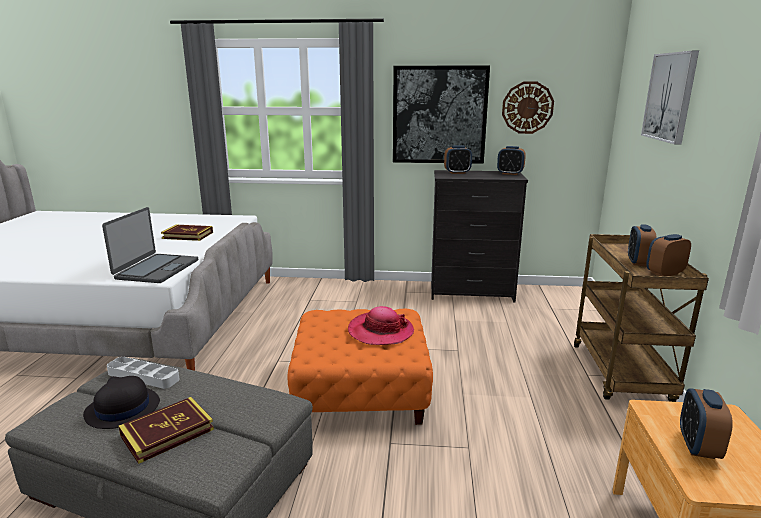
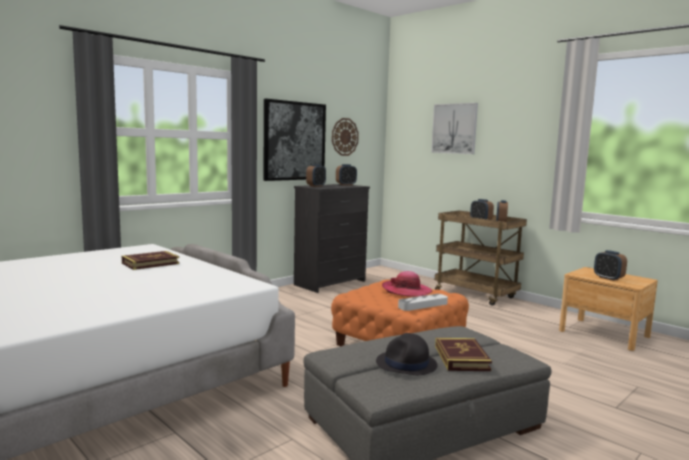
camera: 50 degrees left, 10 degrees down
(143, 376) = (362, 351): grey tray -> grey tray (423, 305)
(156, 269) = (226, 283): laptop -> none

